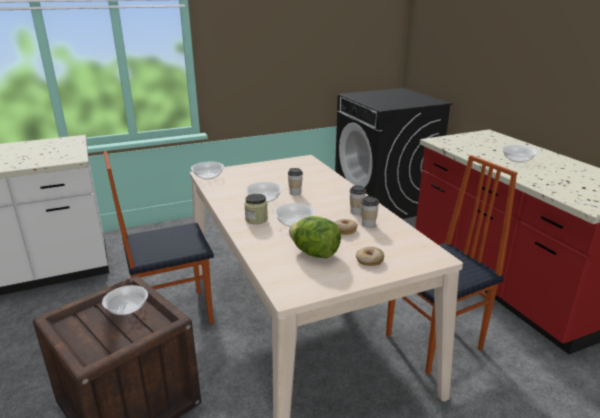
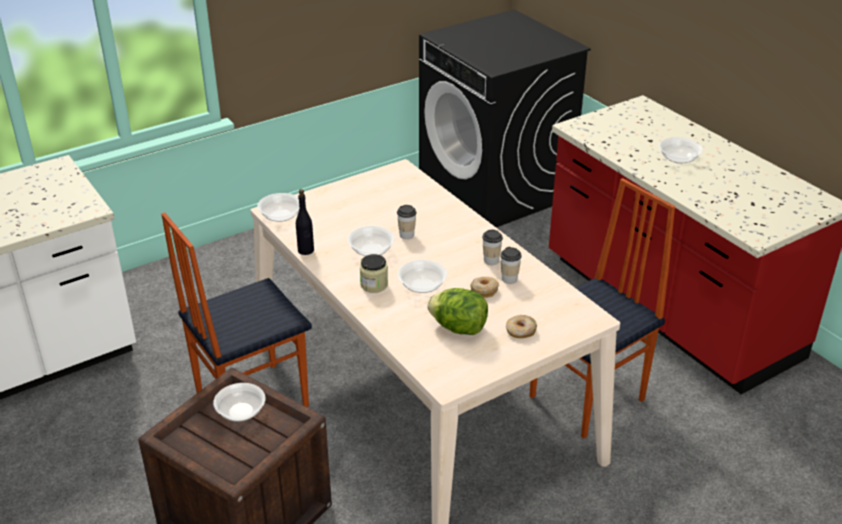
camera: 10 degrees left, 10 degrees up
(215, 196) = (306, 250): none -> black bottle

